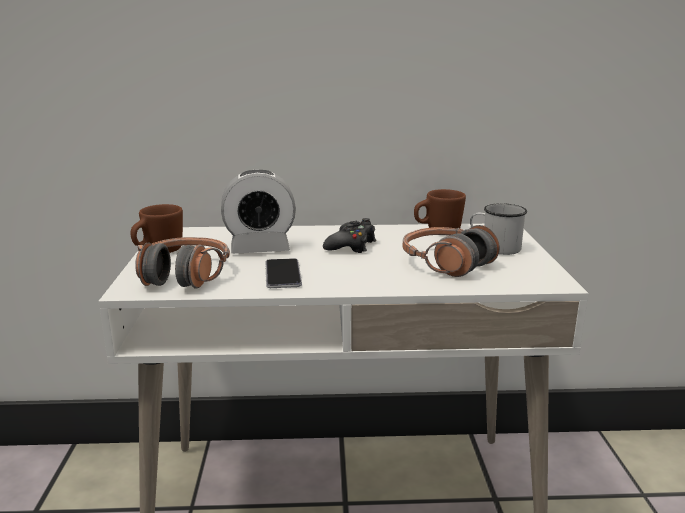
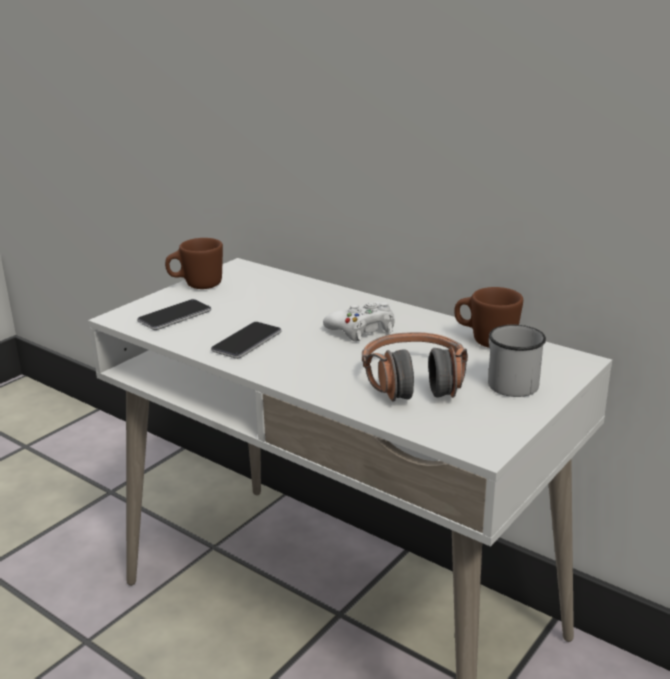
camera: 40 degrees right, 5 degrees up
(184, 275) = (175, 316): headphones -> phone
(260, 248) = (277, 307): alarm clock -> none
(351, 245) = (362, 329): black game controller -> white game controller

